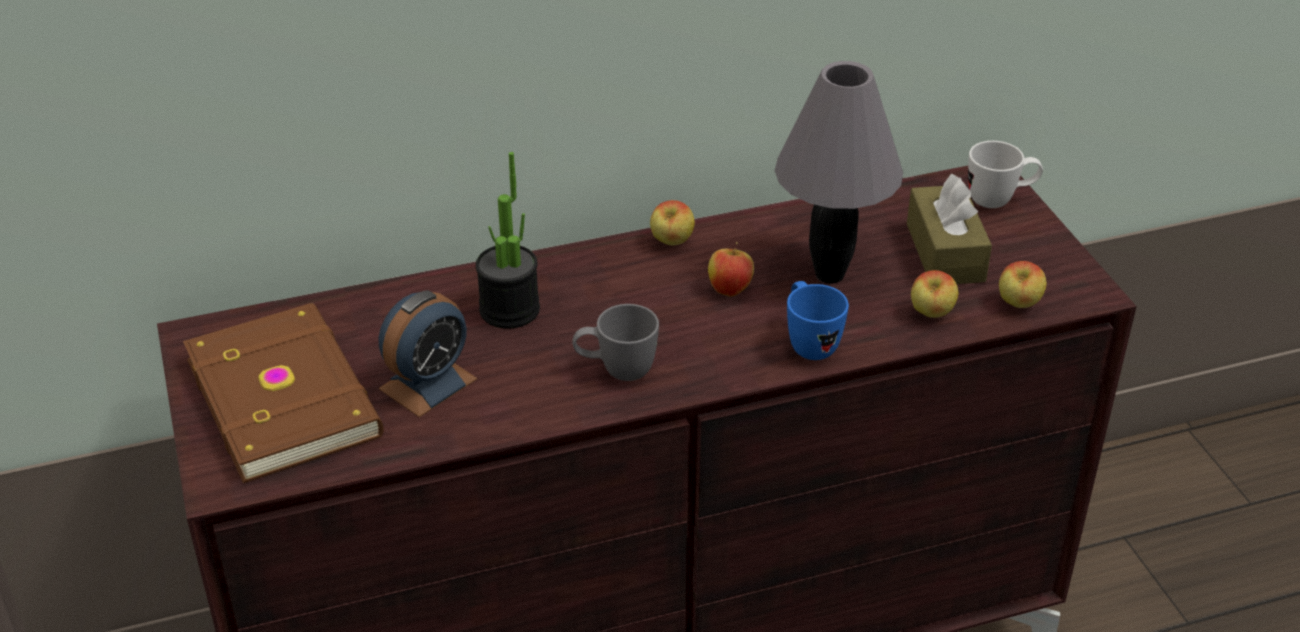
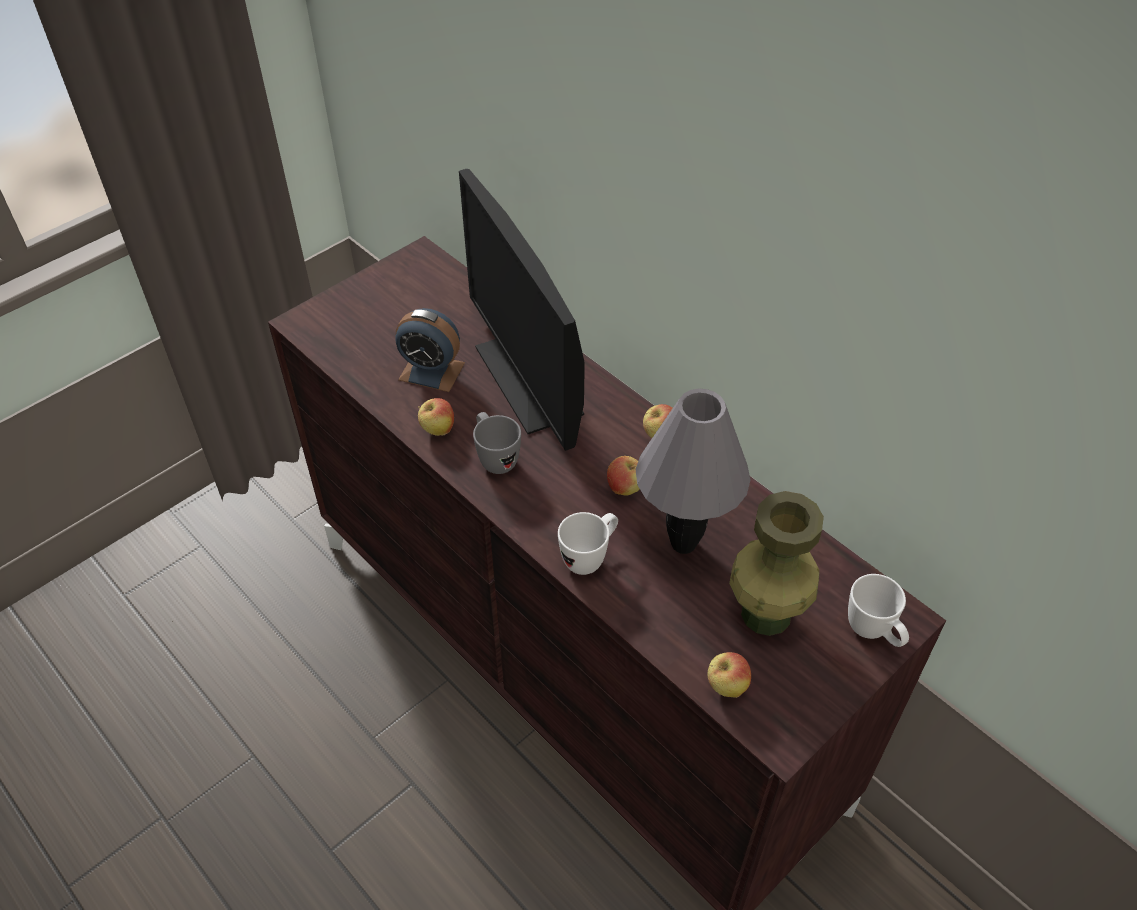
camera: 65 degrees right, 10 degrees up
(287, 396) = (388, 315): brown book -> none
(509, 310) = (528, 380): potted plant -> monitor
(809, 343) = (590, 557): blue mug -> white mug
(931, 314) = (674, 627): apple -> apple (437, 430)
(945, 252) = (766, 613): brown tissue box -> green vase

